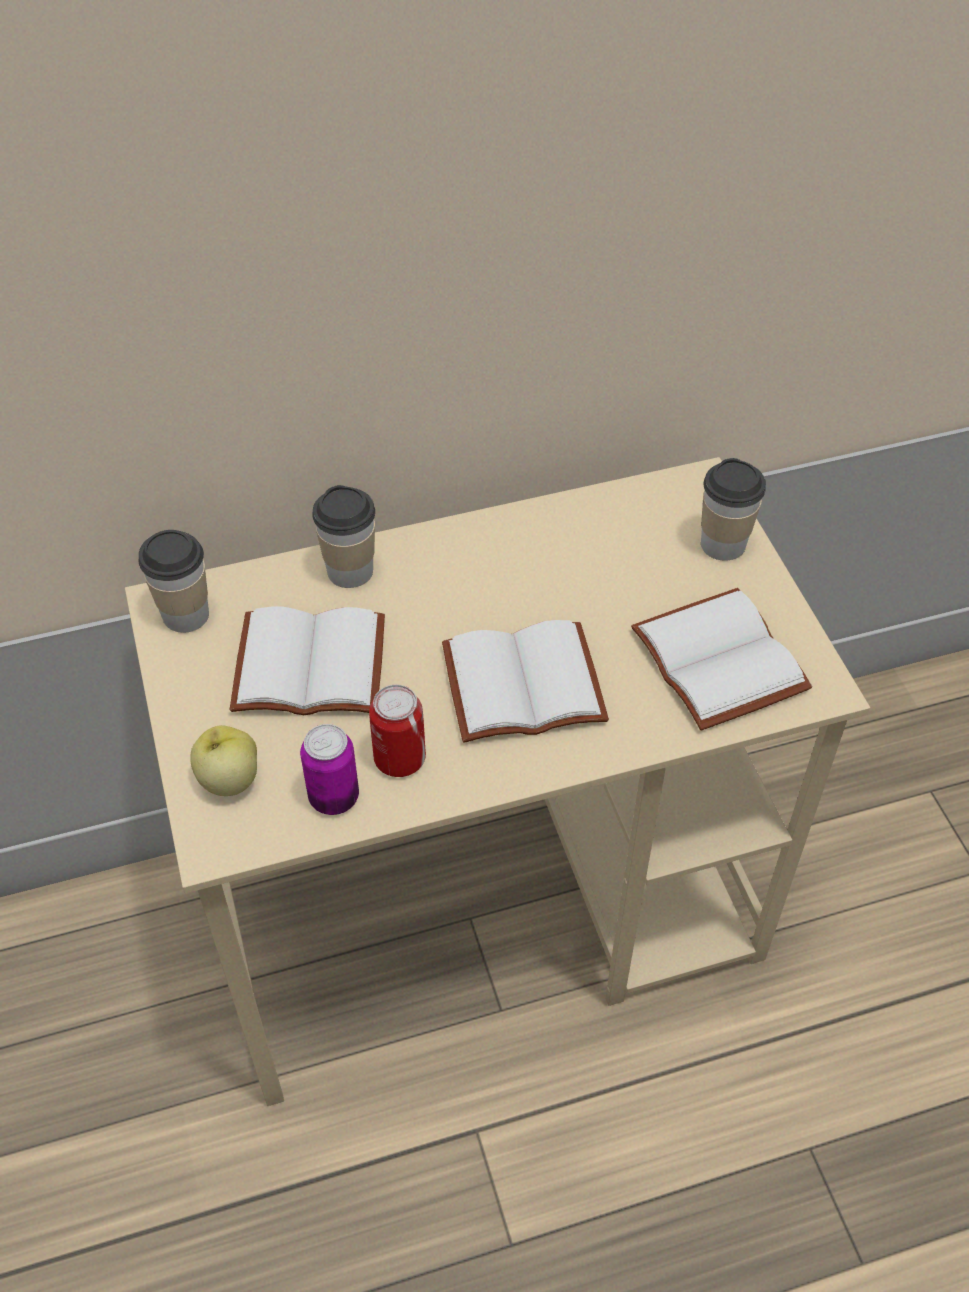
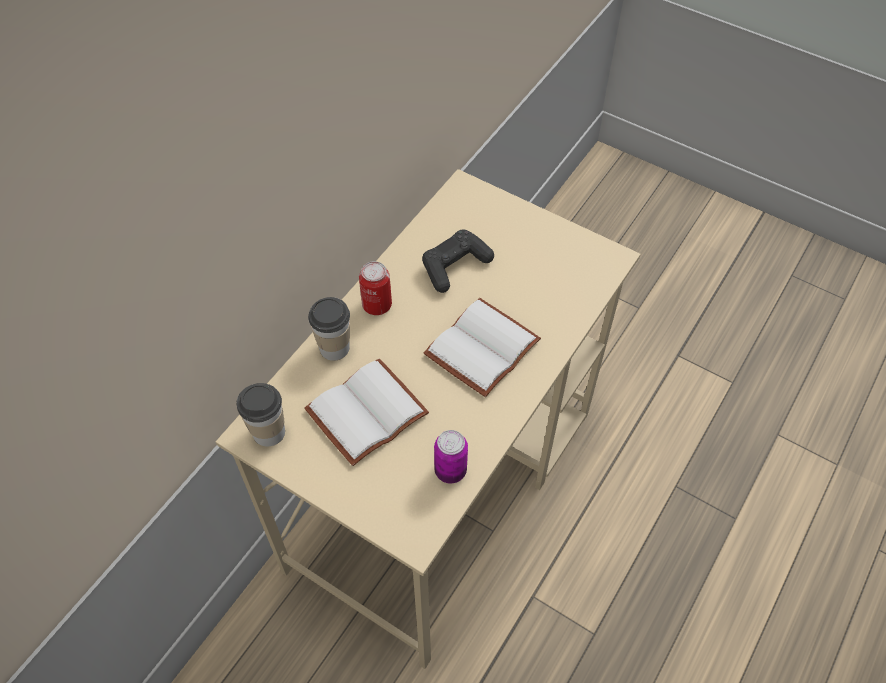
camera: 40 degrees left, 5 degrees up
(228, 779) = (388, 501): apple -> none
(399, 758) = (462, 427): can -> can (377, 305)
(591, 568) = (455, 266): none -> black game controller
(723, 544) = (503, 214): cup -> none
(724, 661) = (560, 273): white book -> none

